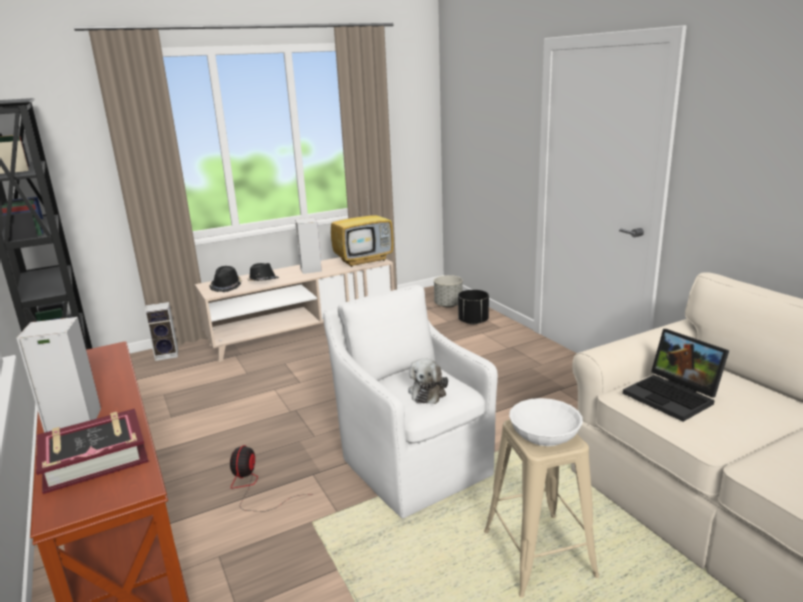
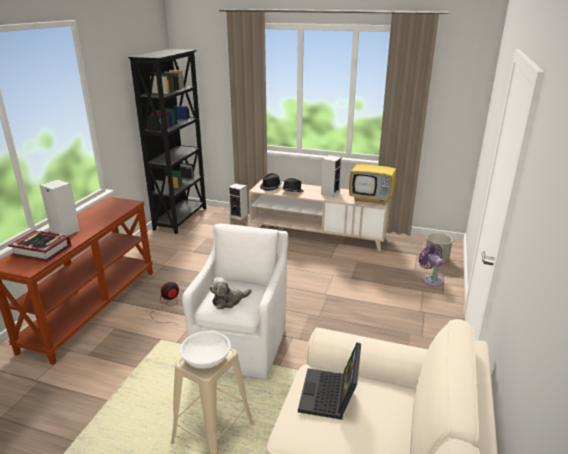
camera: 45 degrees right, 5 degrees up
(473, 322) = (431, 279): black planter -> purple fan

